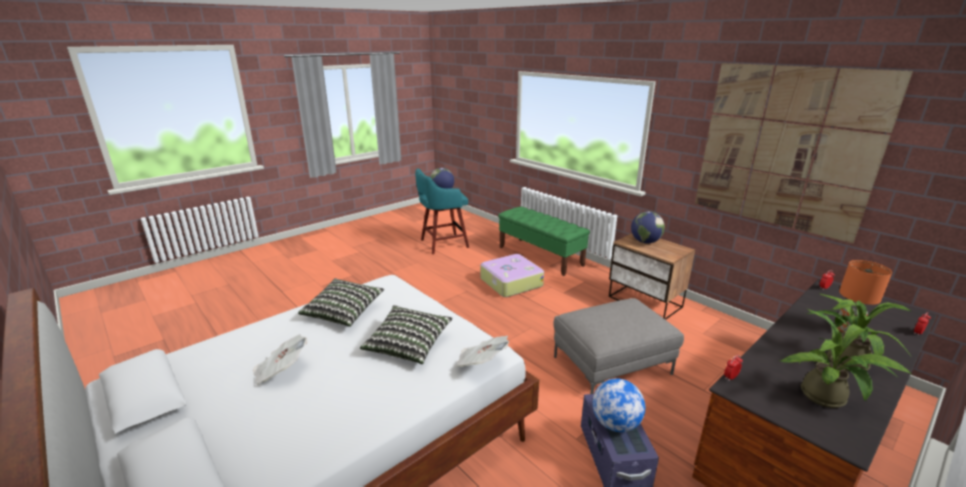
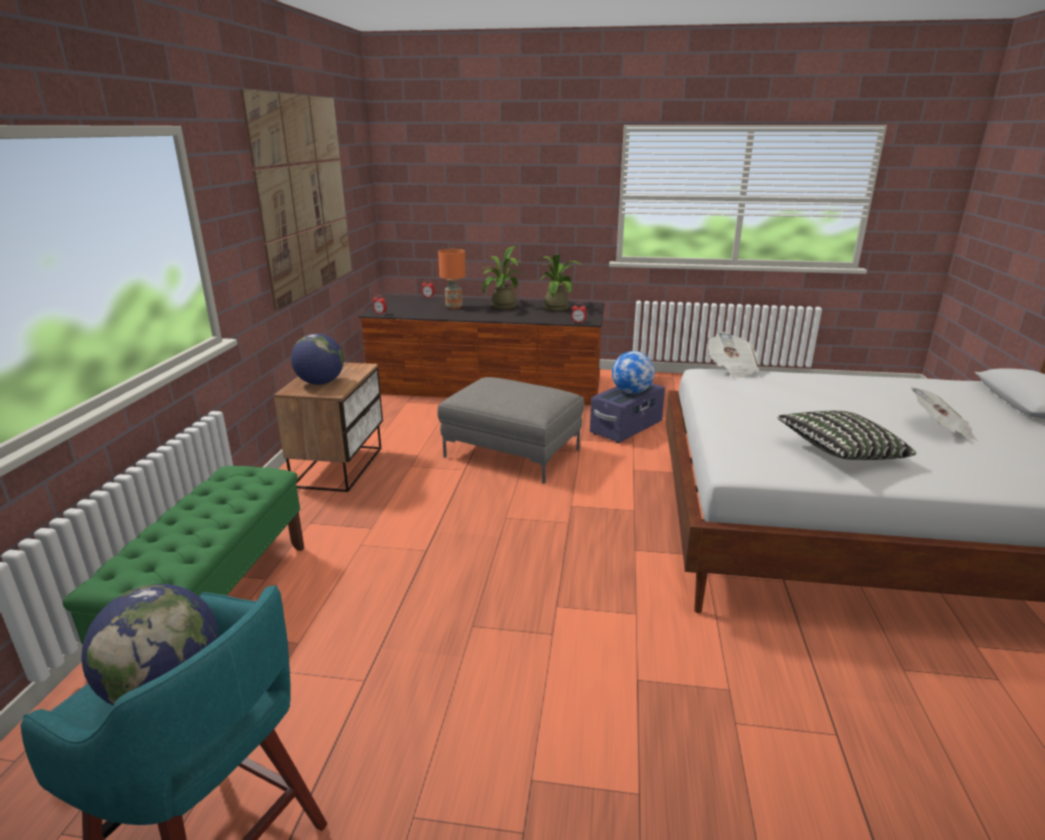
camera: 130 degrees left, 0 degrees up
(408, 345) = (784, 397): pillow -> none
(510, 282) = (384, 591): suitcase -> none

